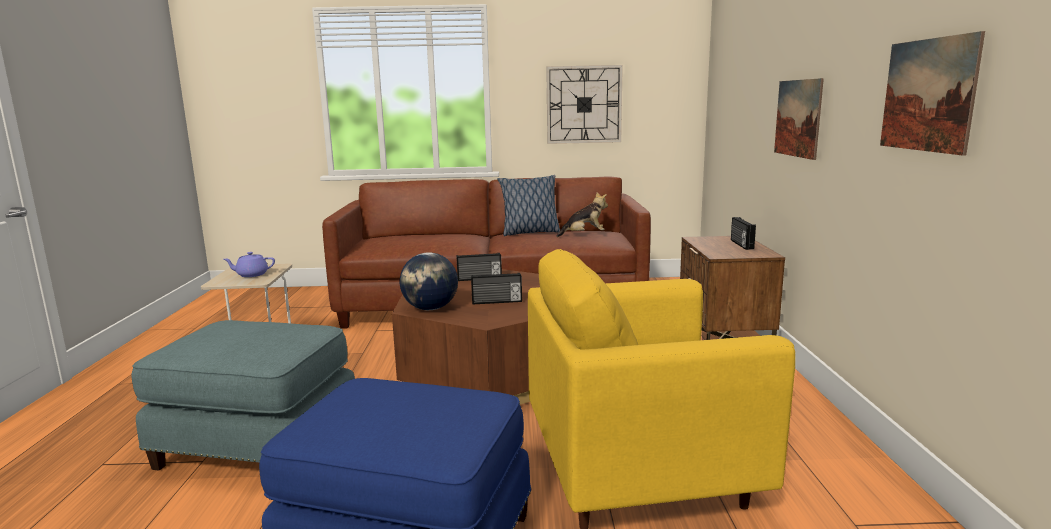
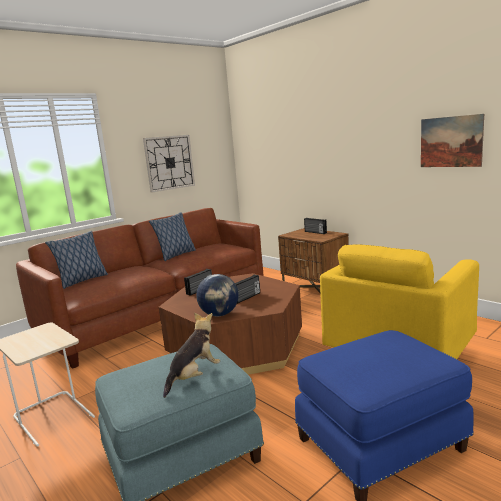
camera: 40 degrees left, 0 degrees up
(251, 275) = (40, 340): purple teapot -> none
(397, 235) = (82, 281): none -> pillow
(584, 235) = (214, 248): plush toy -> plush toy (194, 377)
(797, 118) = (342, 158): picture -> none

